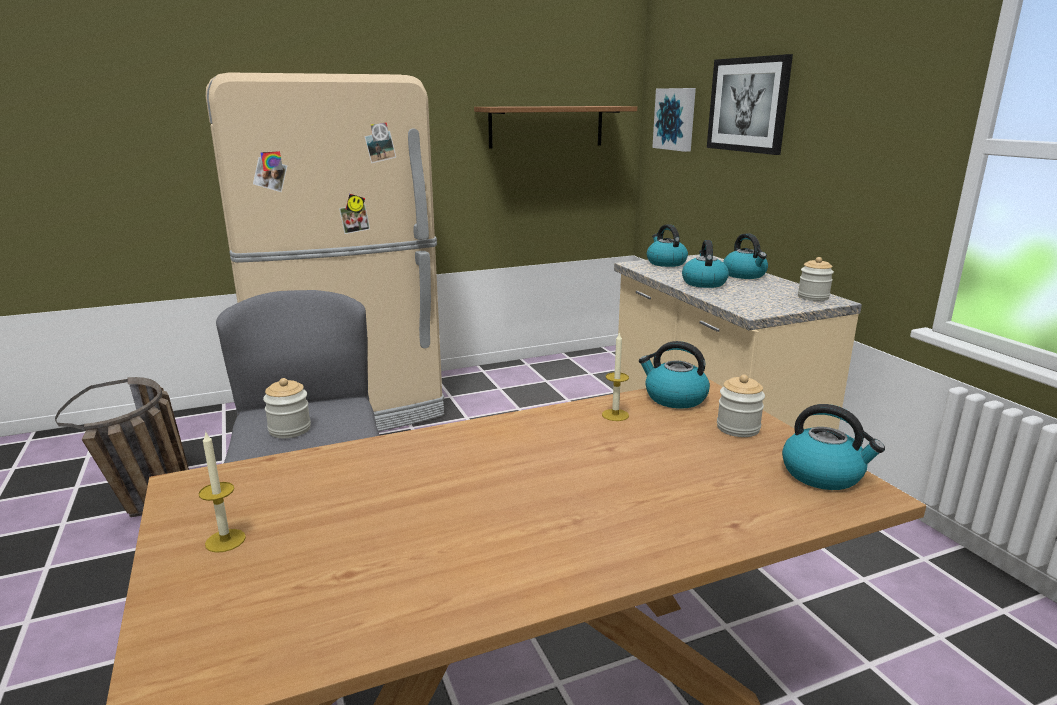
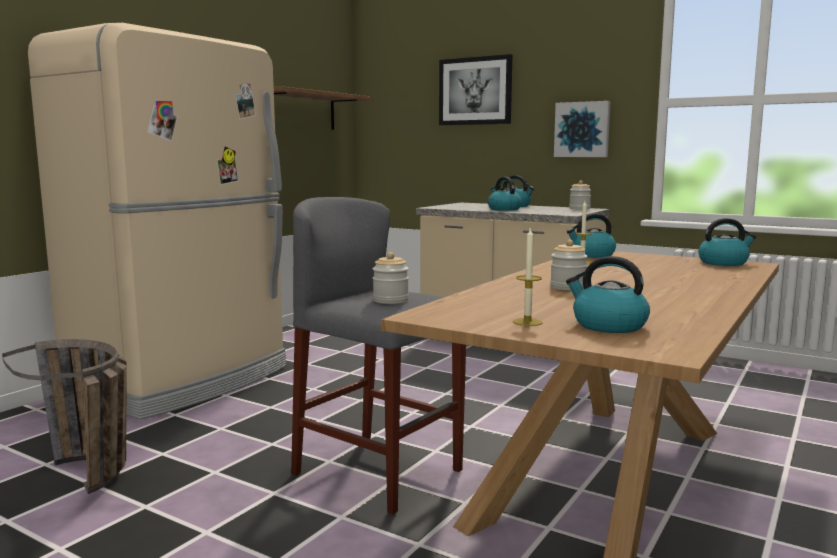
camera: 35 degrees left, 10 degrees down
(665, 263) = (450, 206): kettle -> kettle (608, 325)
(676, 119) = (399, 107): picture -> picture (582, 129)
(738, 428) = (651, 258): jar -> jar (568, 287)

